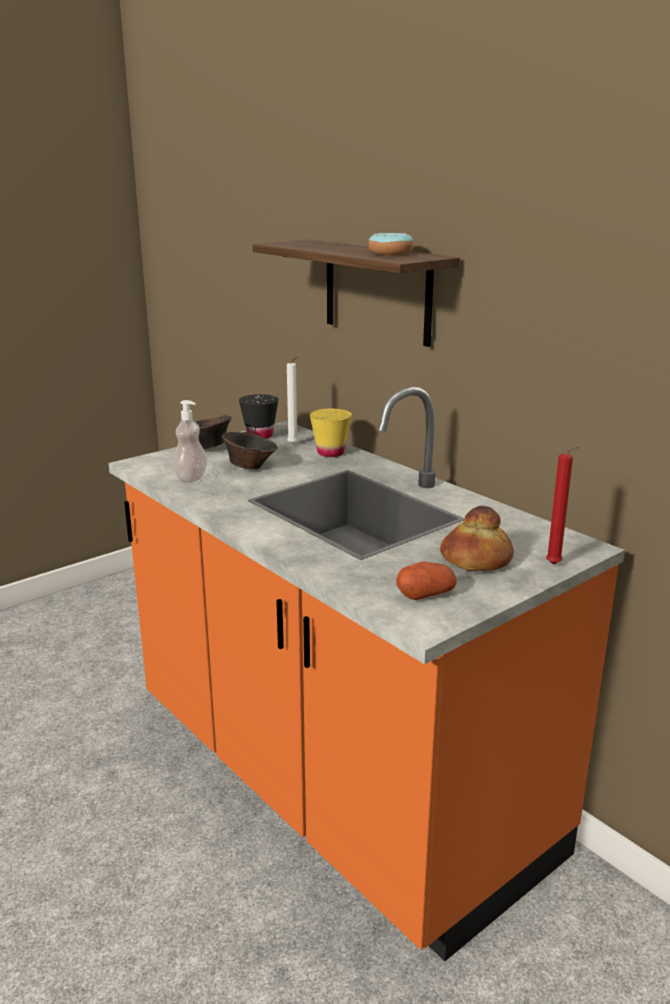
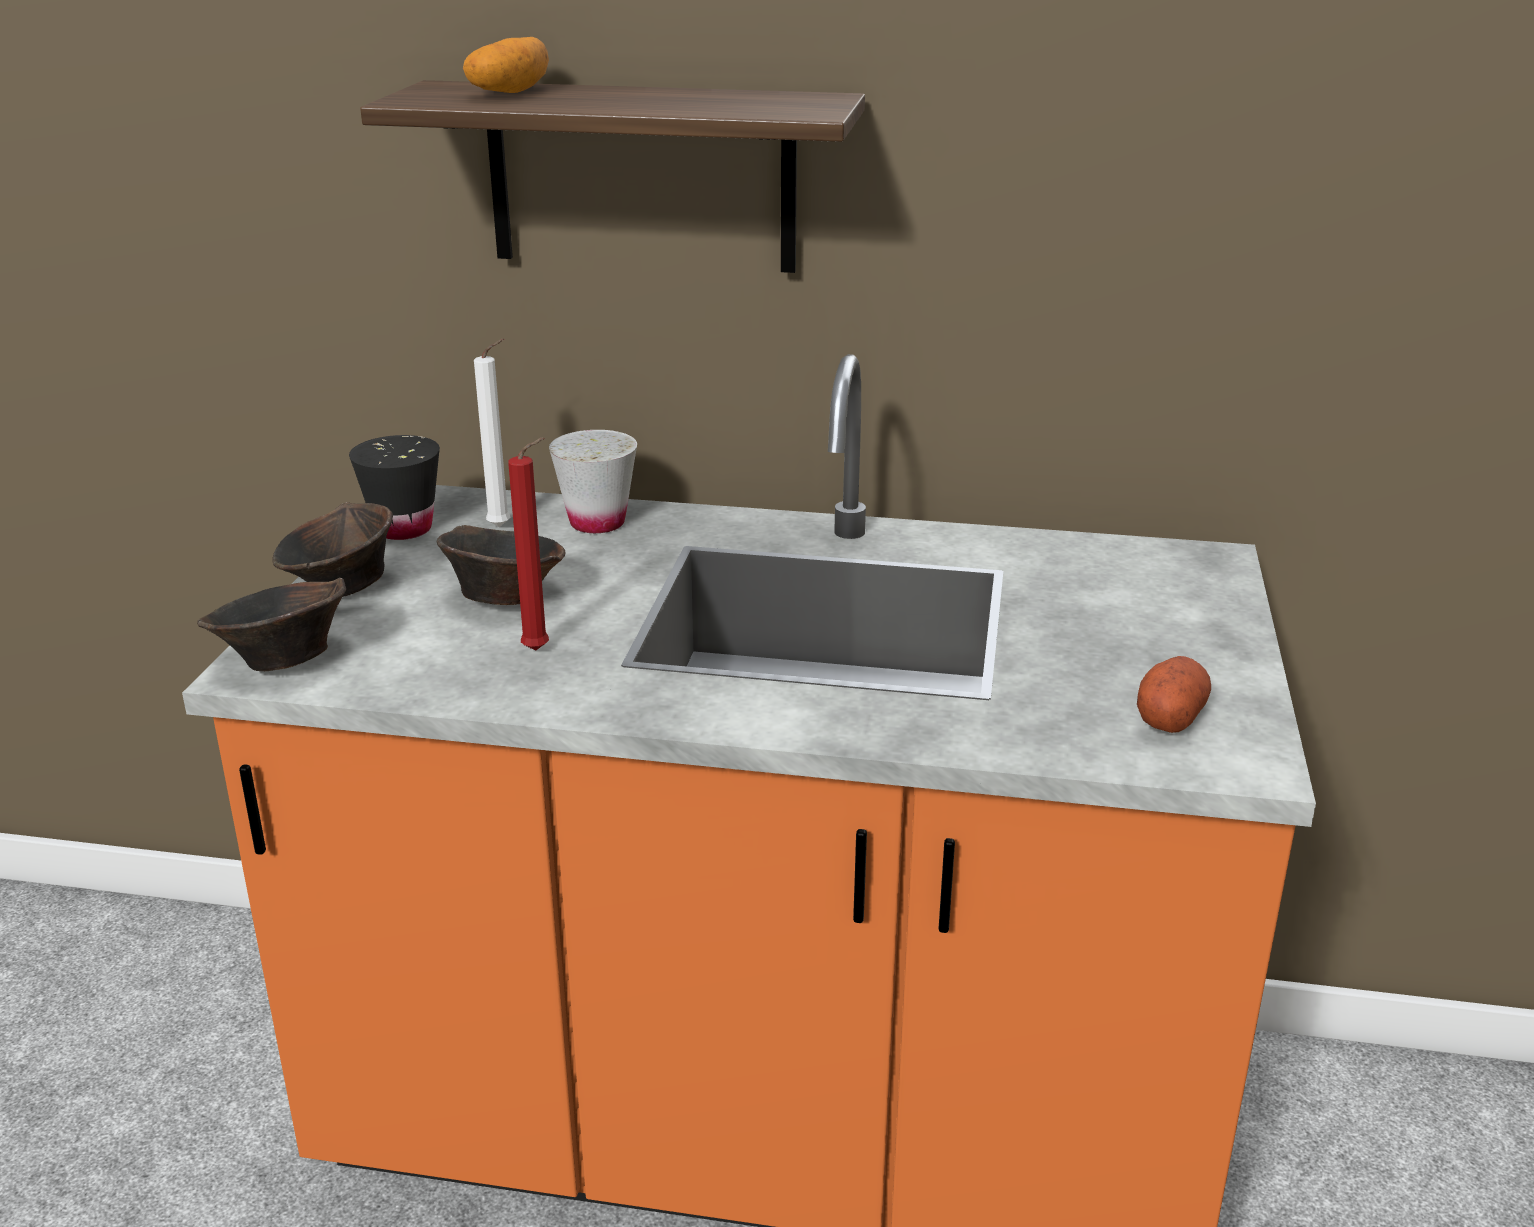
camera: 40 degrees left, 5 degrees up
(149, 463) = (282, 662): none -> brown bowl
(191, 478) = (433, 662): soap dispenser -> none
(318, 244) = (509, 92): none -> potato
(330, 453) = (597, 523): yellow cup -> white cup
(390, 253) = (734, 99): donut -> none
(475, 560) = (1131, 634): bread -> none
(555, 565) = (1228, 600): red candle -> red candle (540, 650)

